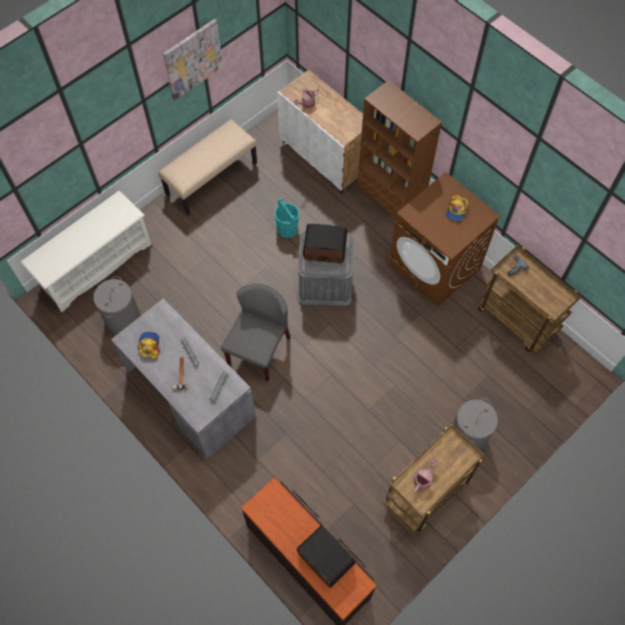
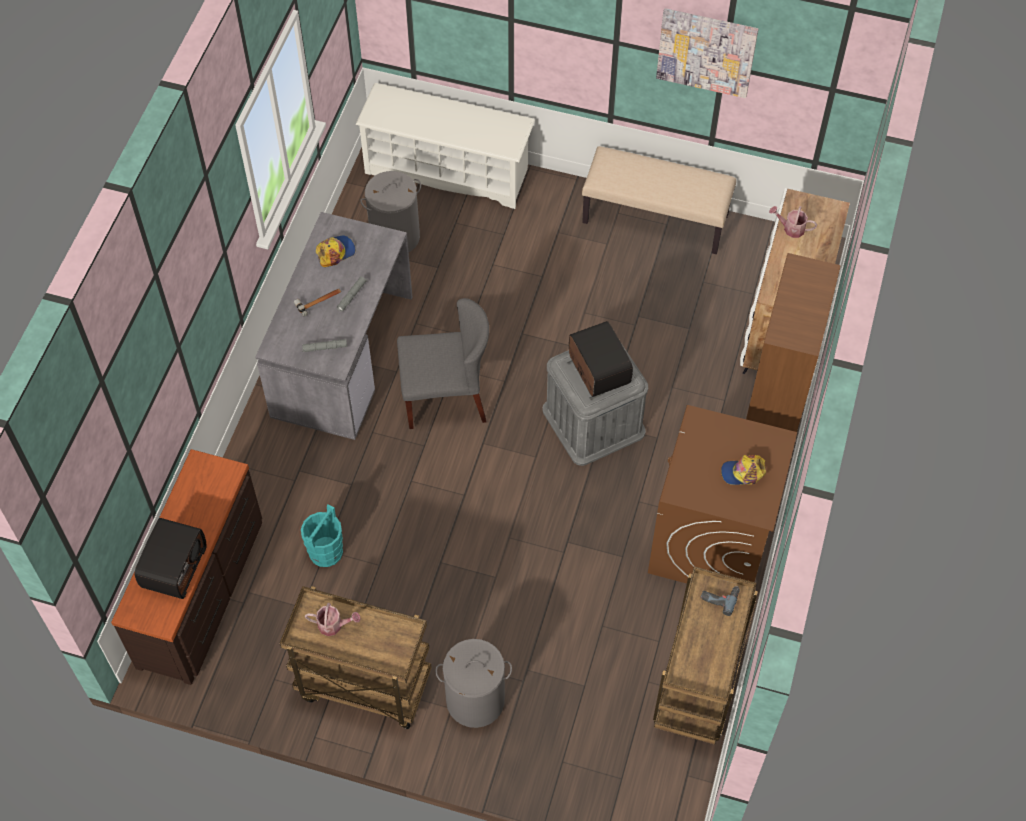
camera: 60 degrees right, 5 degrees down
(287, 229) = (642, 339): turquoise bucket -> turquoise bucket (325, 552)

